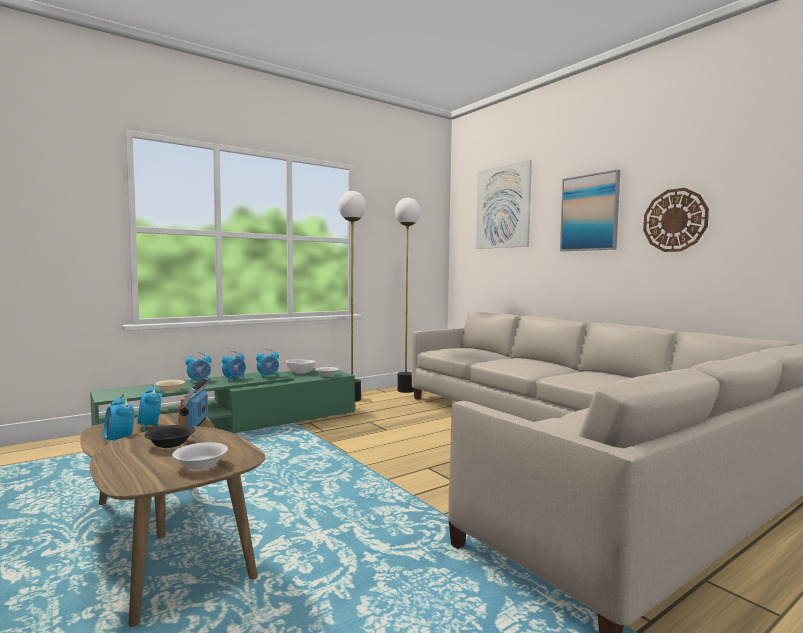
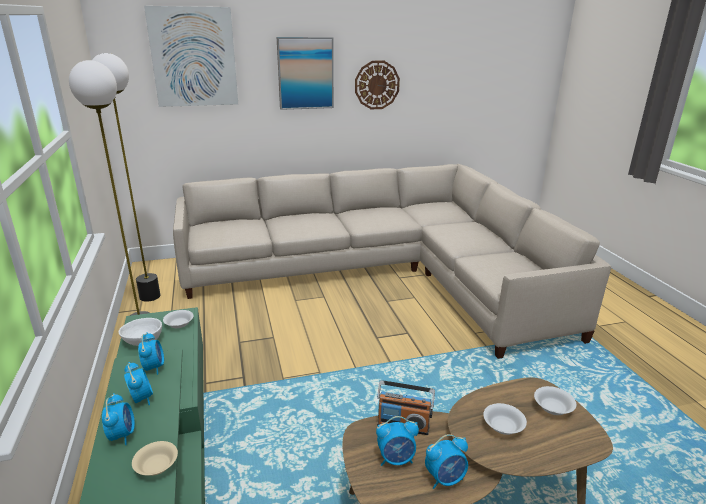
camera: 70 degrees left, 20 degrees up
(170, 444) = (503, 427): black bowl -> white bowl

